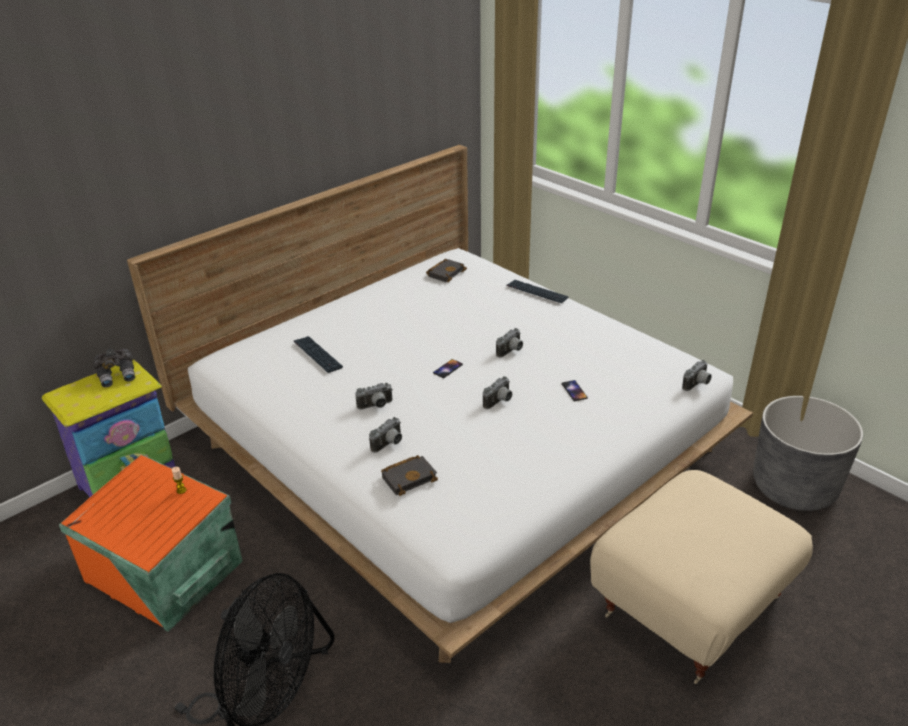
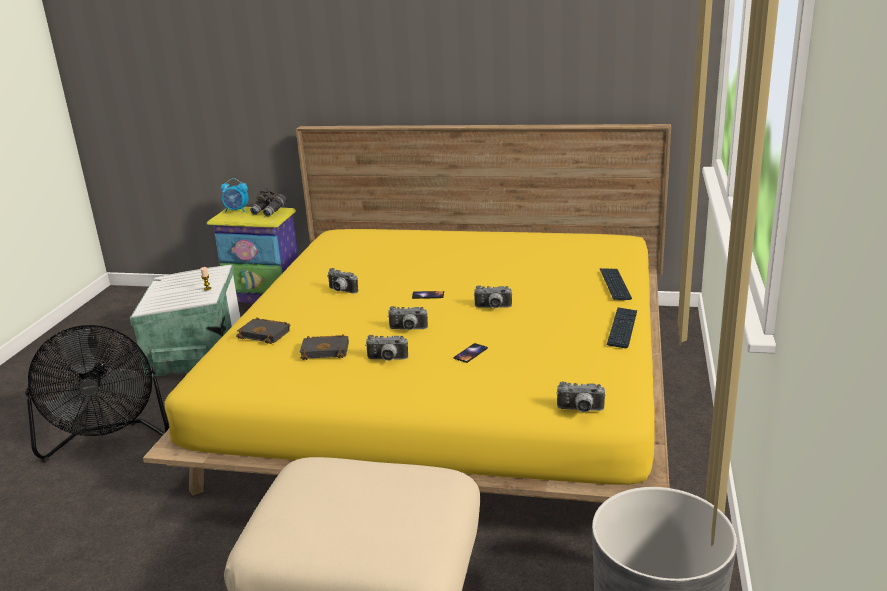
camera: 55 degrees right, 10 degrees down
(73, 394) = (237, 211): none -> alarm clock
(163, 573) = (194, 351): orange storage box -> white storage box
(317, 355) = (381, 251): keyboard -> keyboard (622, 328)
(389, 444) = (298, 313): camera -> camera (387, 360)
(446, 273) = (577, 243): black book -> black book (326, 350)
(456, 446) = (449, 392): white bed -> yellow bed

